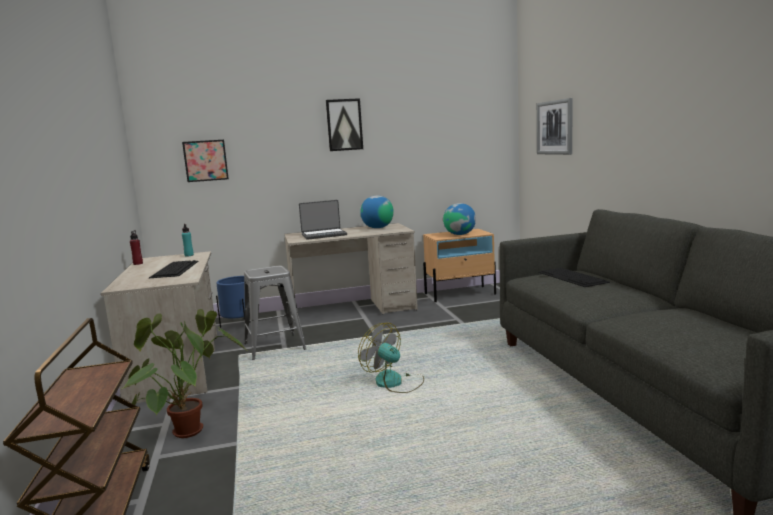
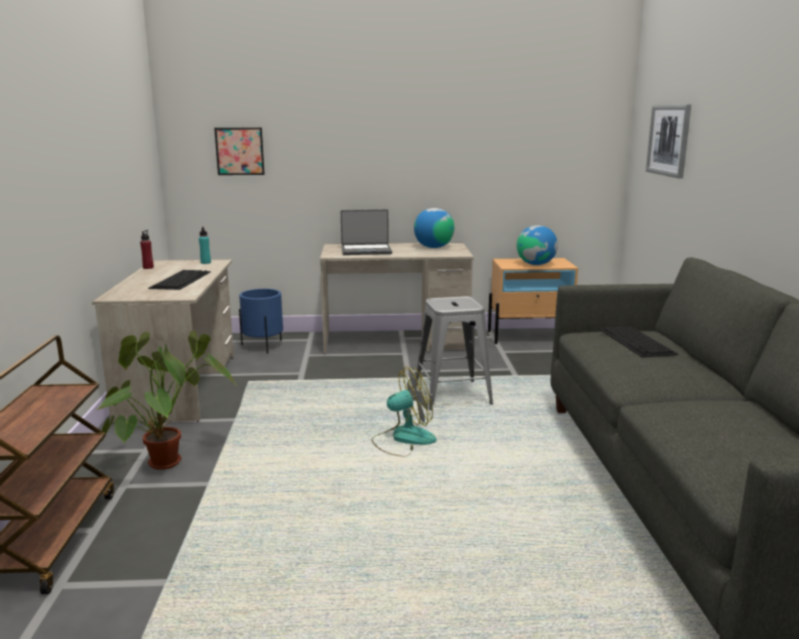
camera: 10 degrees right, 5 degrees up
(274, 346) = (290, 376): grey stool -> grey stool (452, 395)
(344, 125) = (405, 117): picture -> none
(394, 383) = (403, 439): fan -> fan turned 105 degrees clockwise

